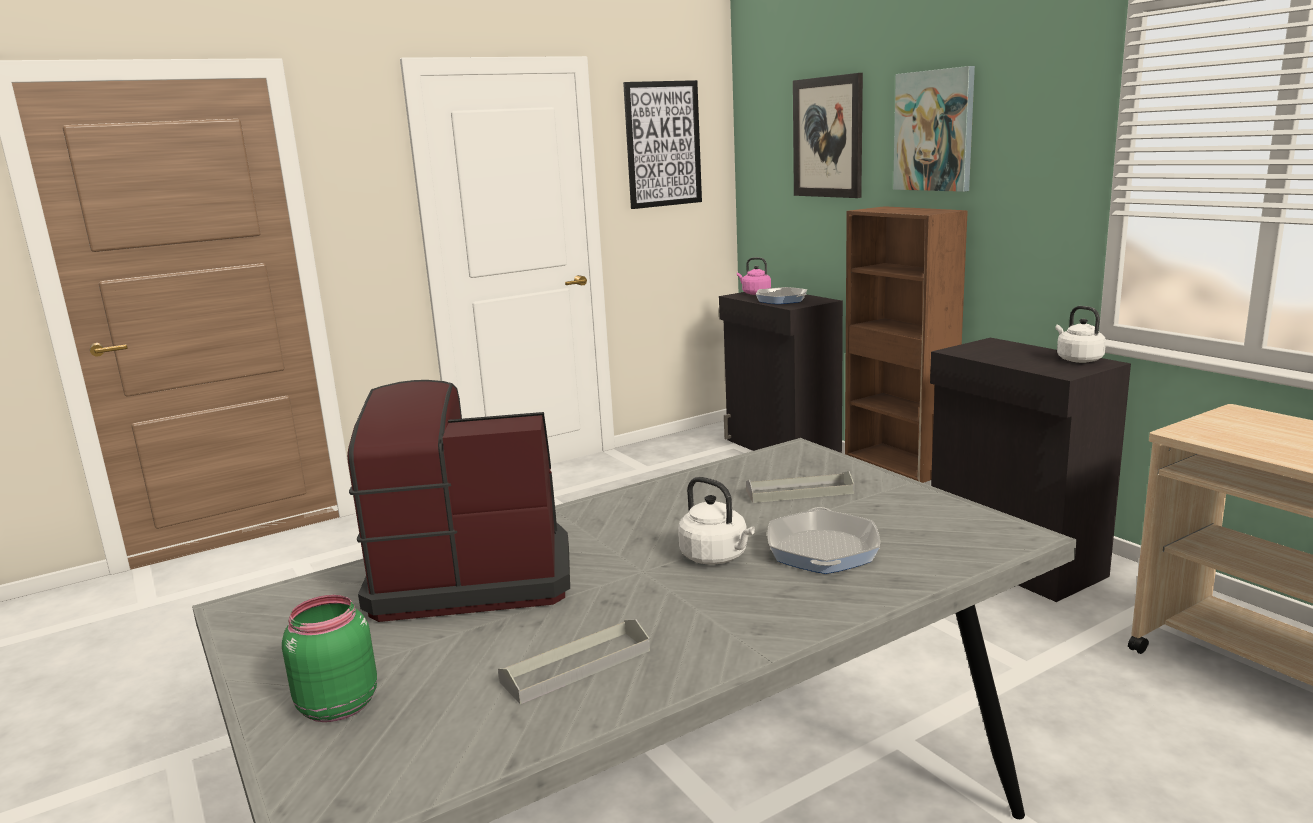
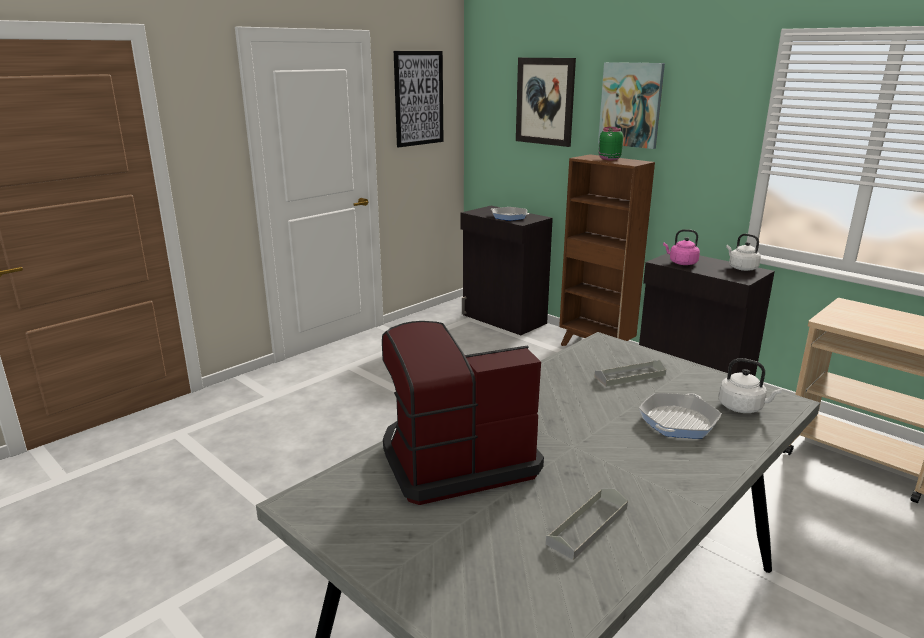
camera: 15 degrees left, 5 degrees up
(336, 706) = (444, 577): green jar -> green jar (608, 159)
(716, 557) = (614, 431): white kettle -> white kettle (743, 407)
(755, 293) = (485, 210): pink kettle -> pink kettle (681, 263)
(822, 550) = (678, 421): frying pan -> frying pan turned 135 degrees counterclockwise

